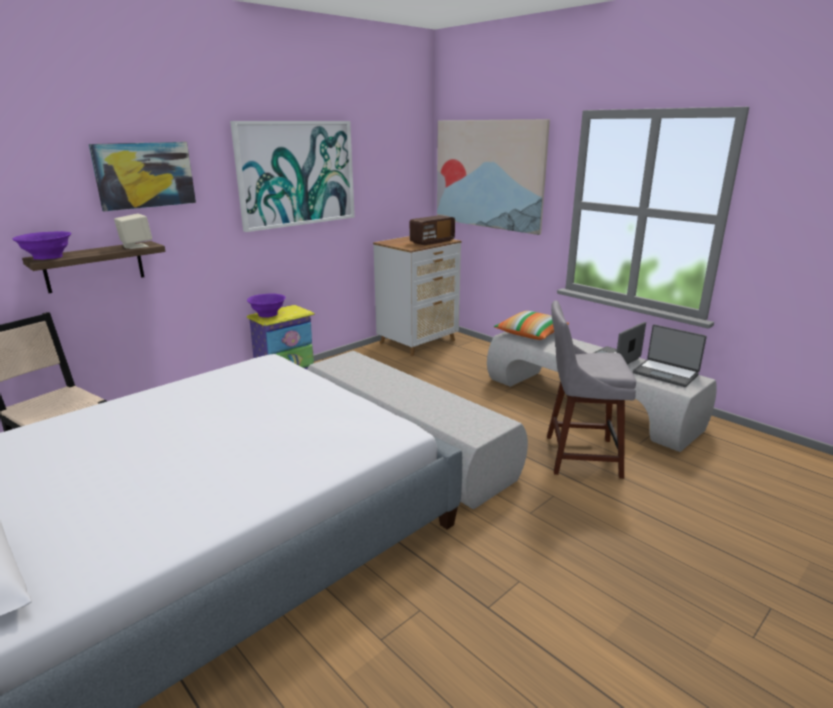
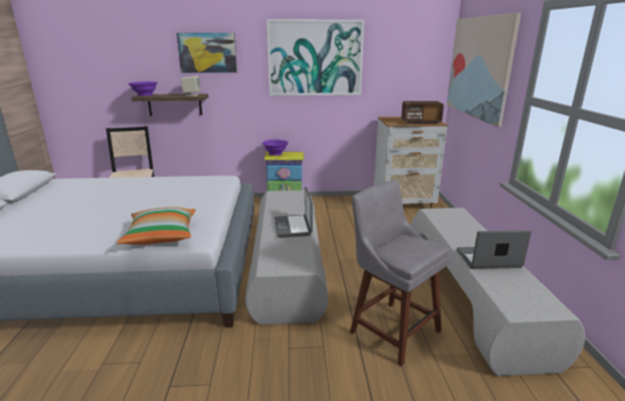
camera: 40 degrees right, 0 degrees up
(530, 334) = (453, 216): pillow -> pillow (161, 236)
(666, 373) = (525, 290): laptop -> laptop (294, 227)

